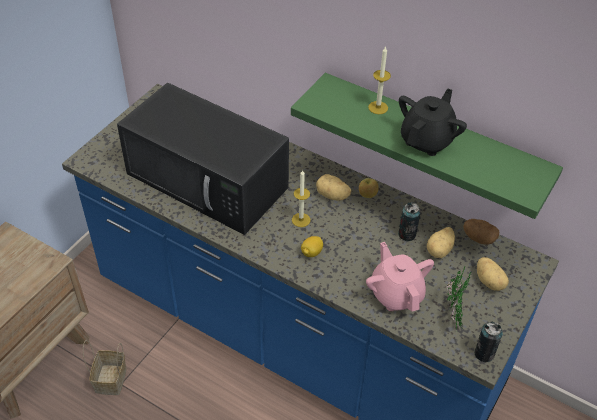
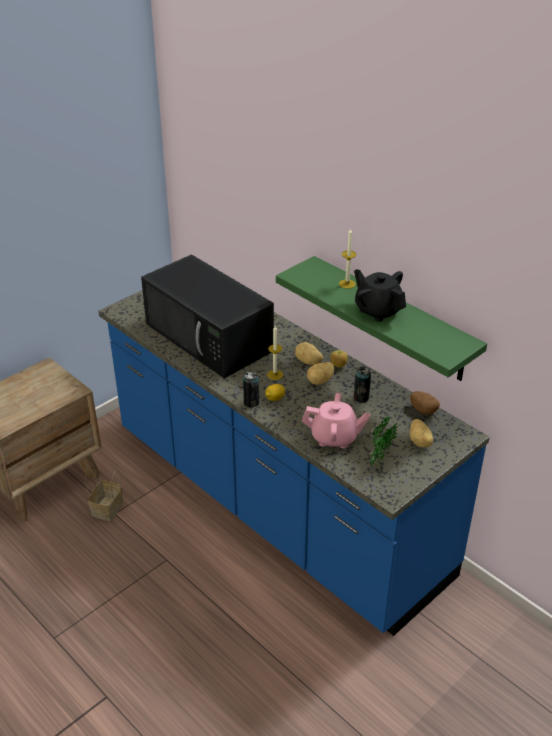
camera: 15 degrees right, 10 degrees down
(396, 294) = (334, 437): pink teapot -> pink teapot turned 105 degrees clockwise
(427, 140) = (378, 310): black teapot -> black teapot turned 90 degrees counterclockwise
(440, 250) = (385, 413): potato -> potato (320, 381)
(484, 353) = (393, 491): can -> can (251, 403)

